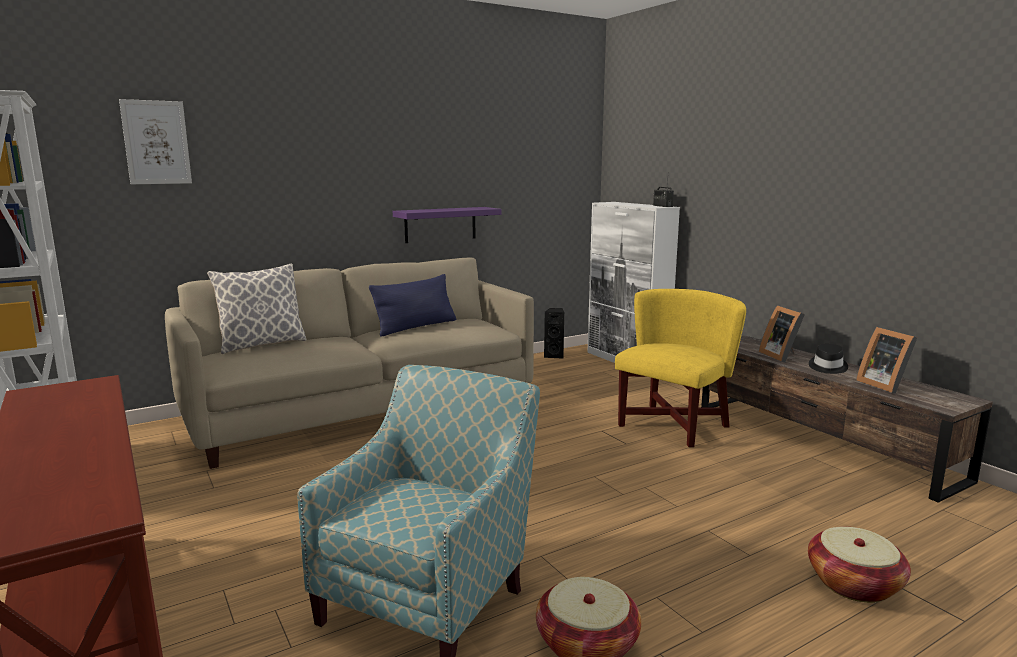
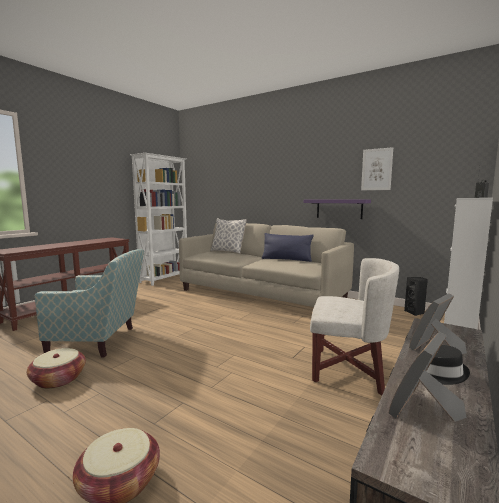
camera: 65 degrees right, 5 degrees down
(156, 142) = (223, 169): picture -> picture (376, 169)
(672, 425) = (348, 369): yellow armchair -> white armchair

